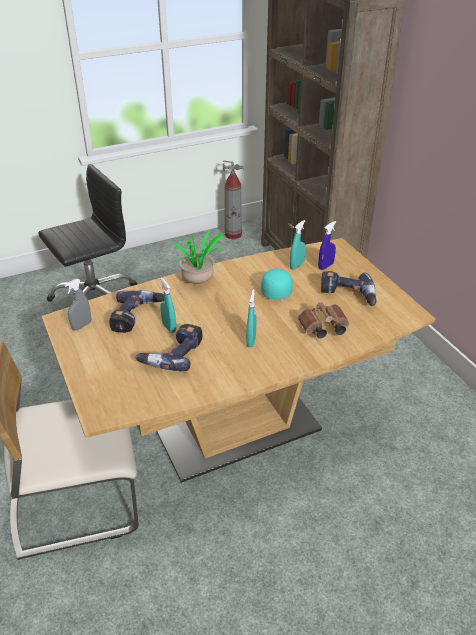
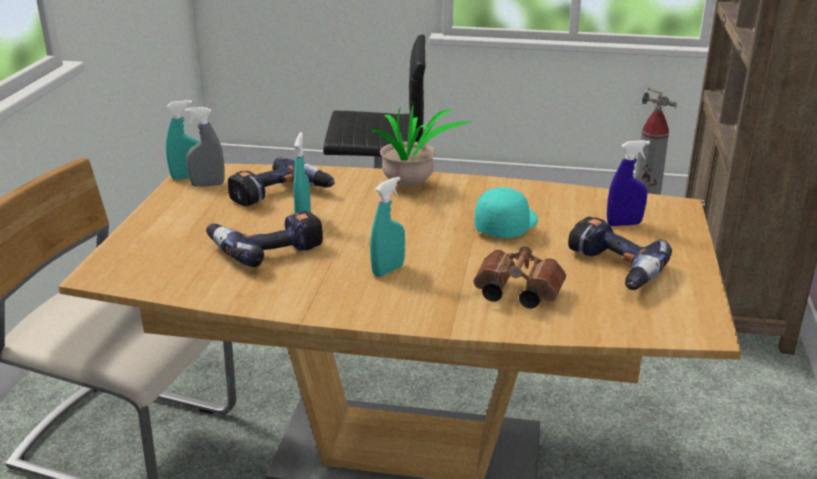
camera: 35 degrees right, 10 degrees down
(296, 265) = (577, 210): turquoise spray bottle -> turquoise spray bottle (187, 177)

